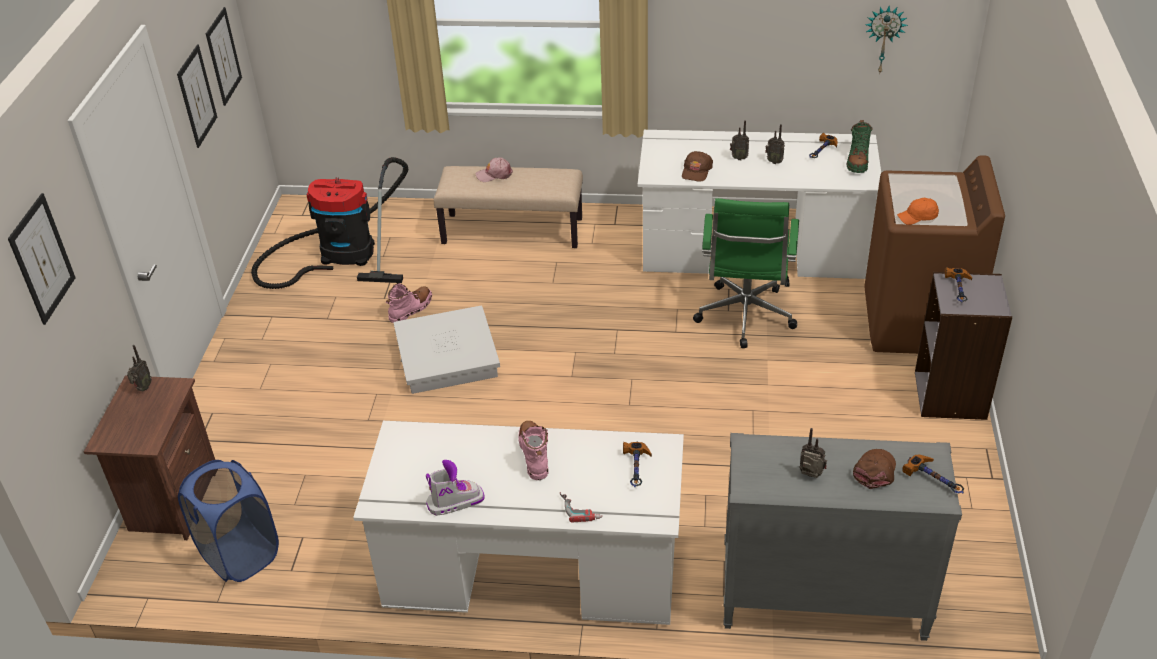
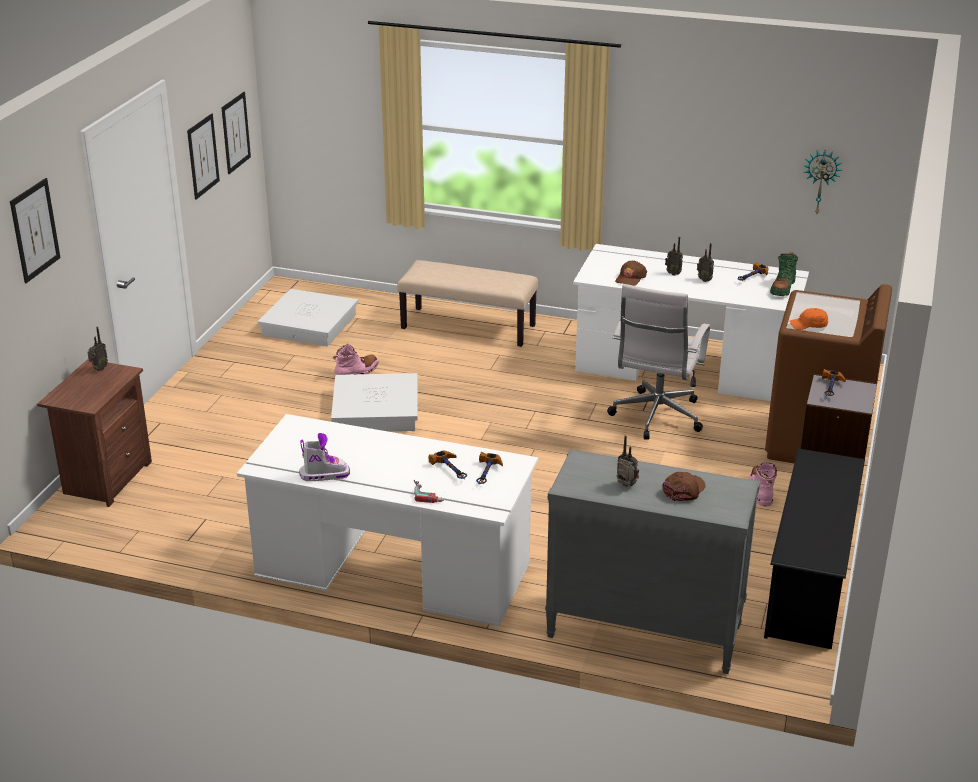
camera: 10 degrees right, 10 degrees down
(240, 554) = (149, 523): blue laundry basket -> none
(341, 254) = (310, 325): vacuum cleaner -> white storage box
(494, 174) = (457, 270): pink cap -> none
(534, 455) = (404, 453): pink boot -> pink boot (761, 491)
(744, 318) = (656, 418): green office chair -> white office chair
(935, 481) = (734, 504): hammer -> hammer (452, 471)
(968, 505) = (809, 583): none -> black shoe rack

